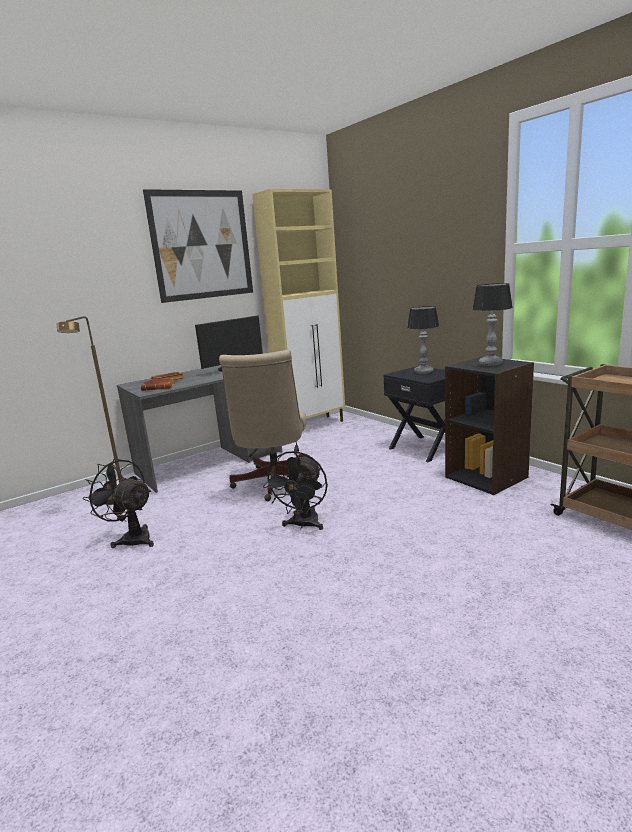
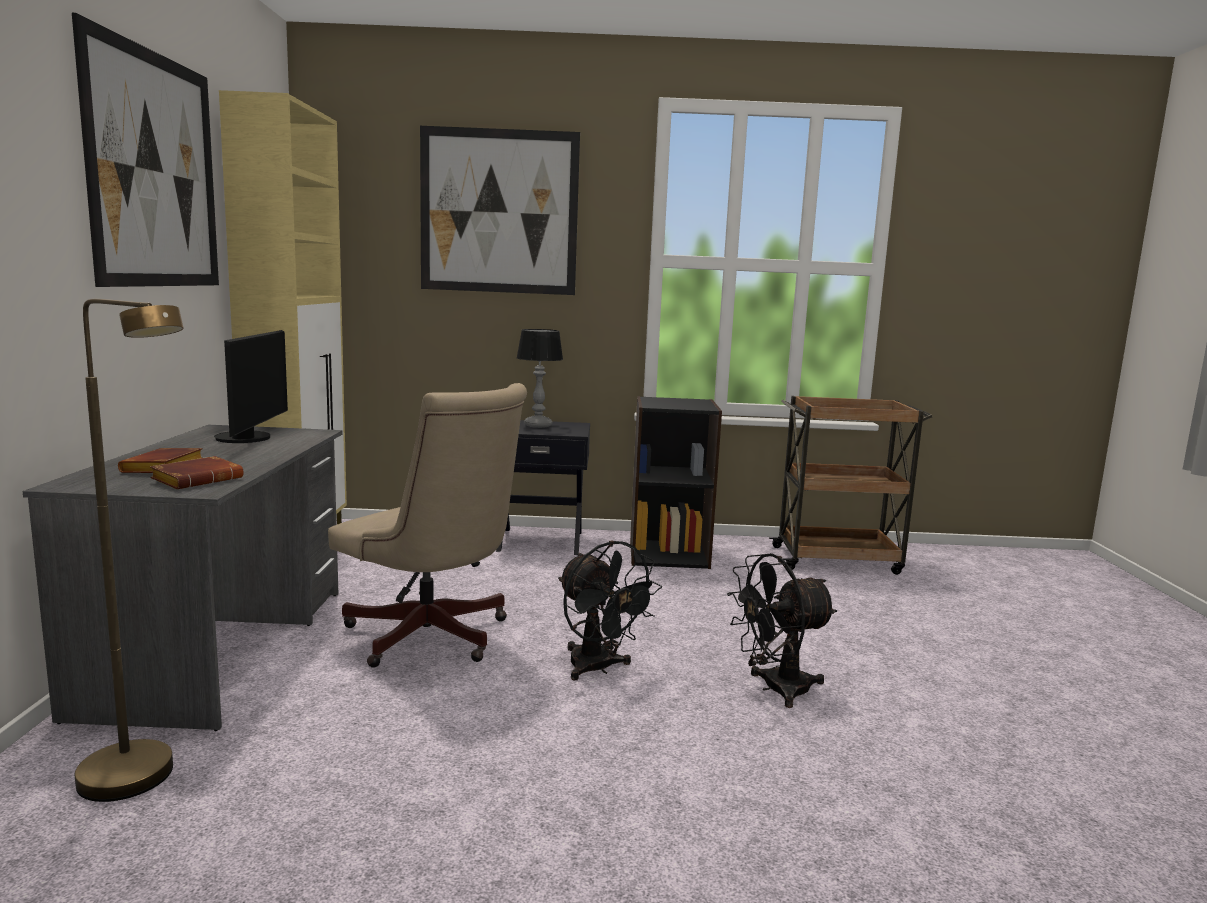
camera: 55 degrees left, 5 degrees down
(131, 538) = (362, 809): black fan -> black fan (775, 689)
(416, 227) = (499, 212): none -> picture
(490, 363) = (678, 402): table lamp -> none

